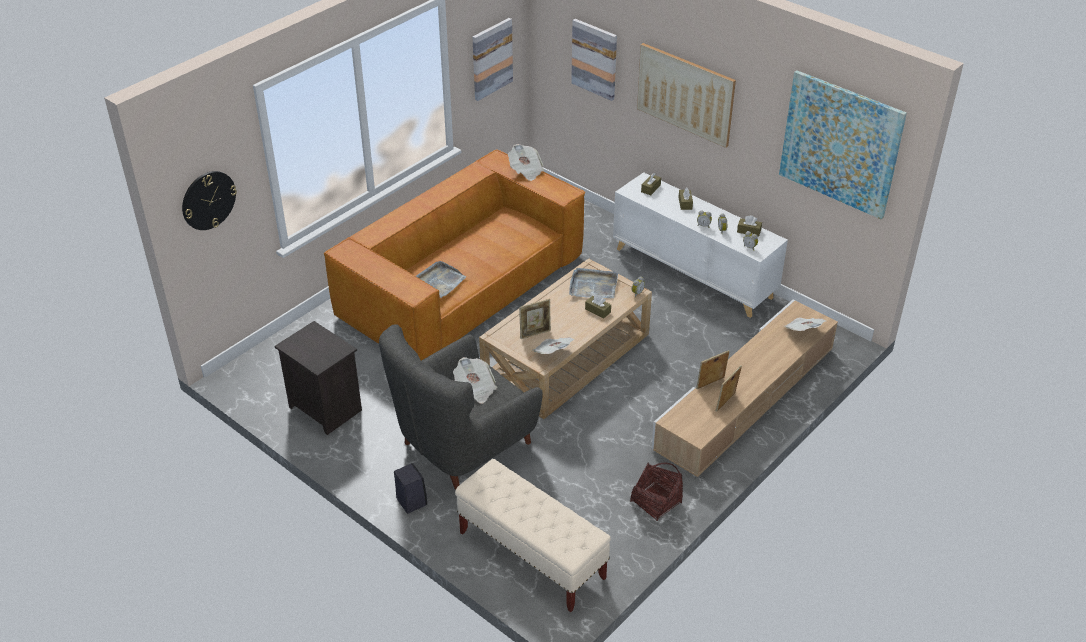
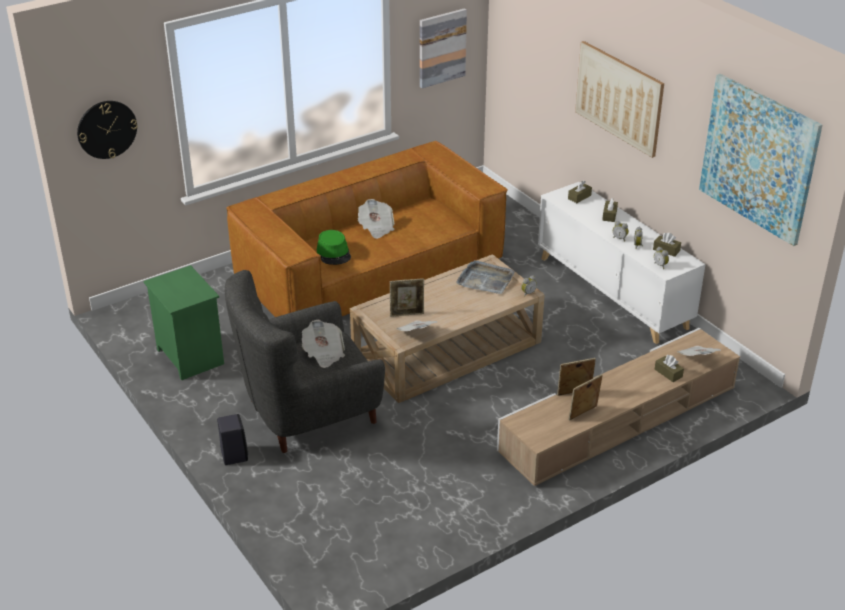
camera: 15 degrees right, 5 degrees down
(323, 409) = (188, 356): black nightstand -> green nightstand
(439, 282) = (334, 253): grey tray -> green hat
(526, 170) = (456, 163): newspaper -> newspaper (376, 228)
(531, 555) = (330, 528): beige bench -> none
(594, 59) = (542, 57): picture -> none
(598, 310) = (480, 303): brown tissue box -> brown tissue box (668, 373)
(656, 502) = (481, 502): basket -> none

